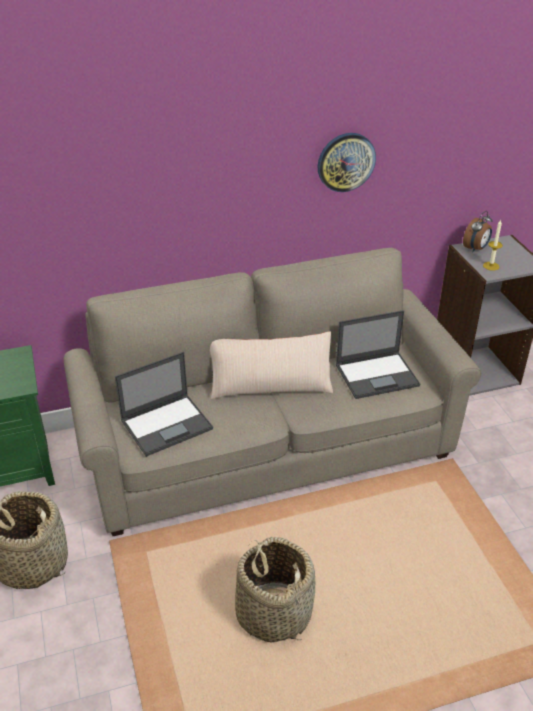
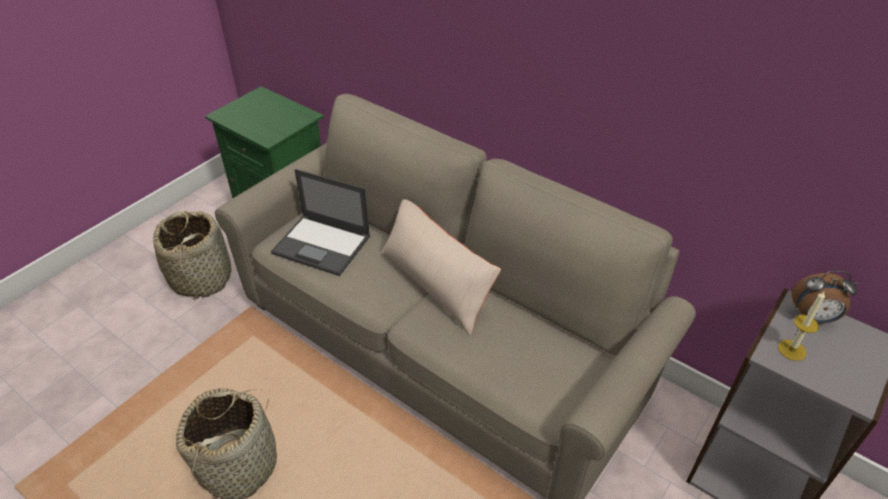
camera: 55 degrees right, 5 degrees up
(346, 162) = (654, 85): wall clock -> none
(377, 375) = (536, 358): laptop -> none

